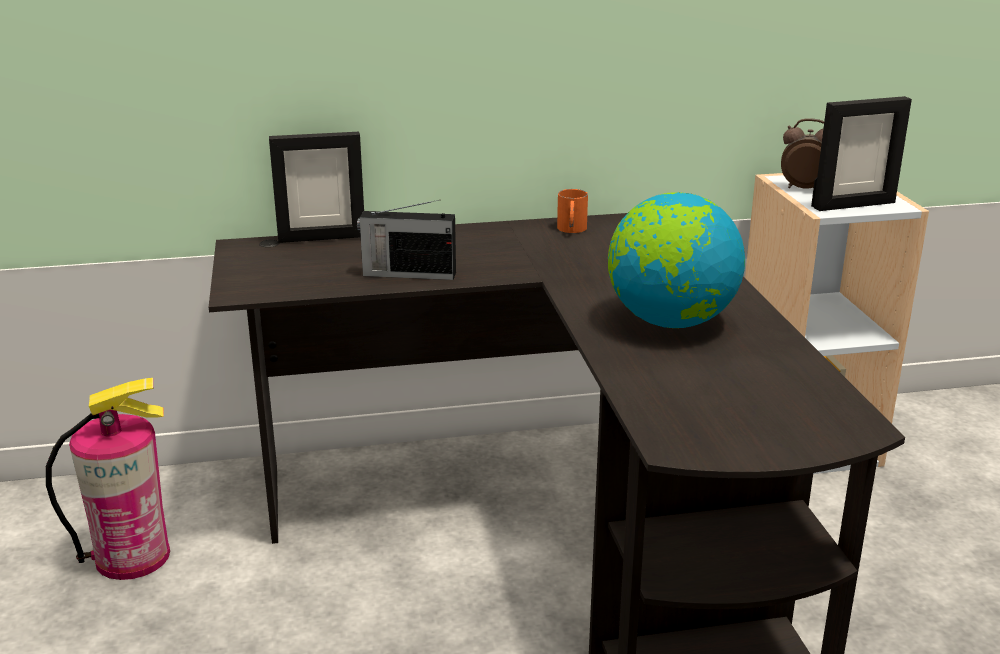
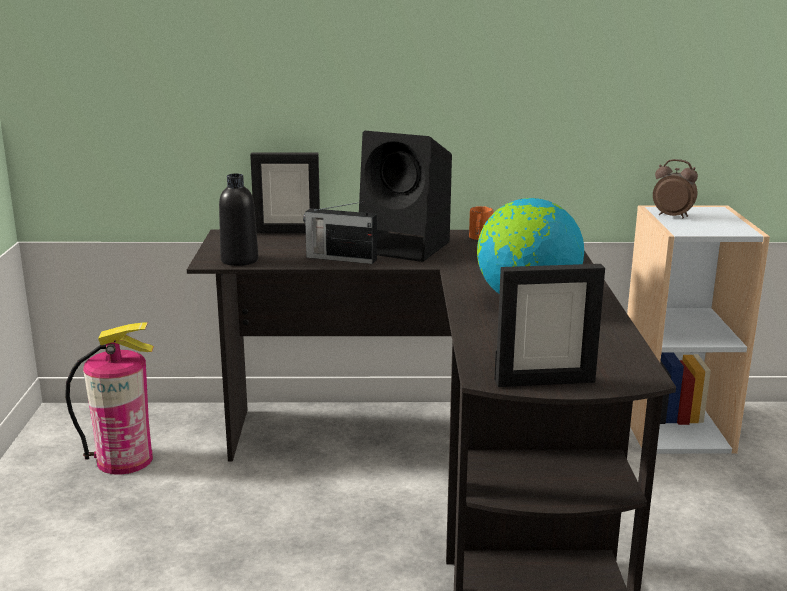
camera: 10 degrees right, 5 degrees down
(276, 287) = (239, 260): none -> black bottle
(486, 251) = (406, 247): none -> black speaker
(853, 204) = (707, 228): picture frame -> picture frame (544, 381)

